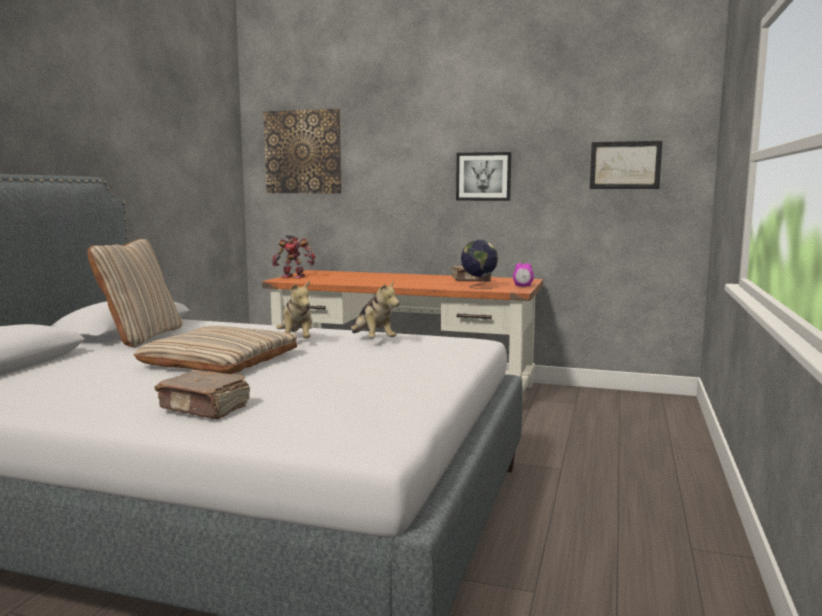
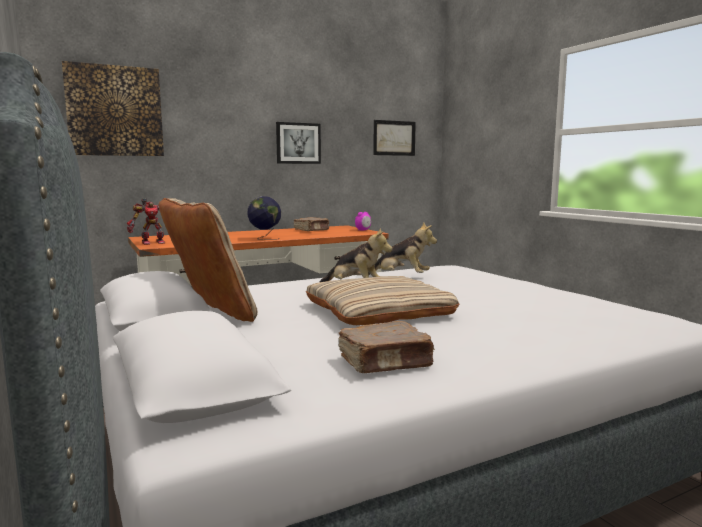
camera: 45 degrees left, 0 degrees up
(205, 408) = (540, 337): brown book -> brown book (386, 363)
(478, 286) = (339, 233): globe -> globe (265, 238)

